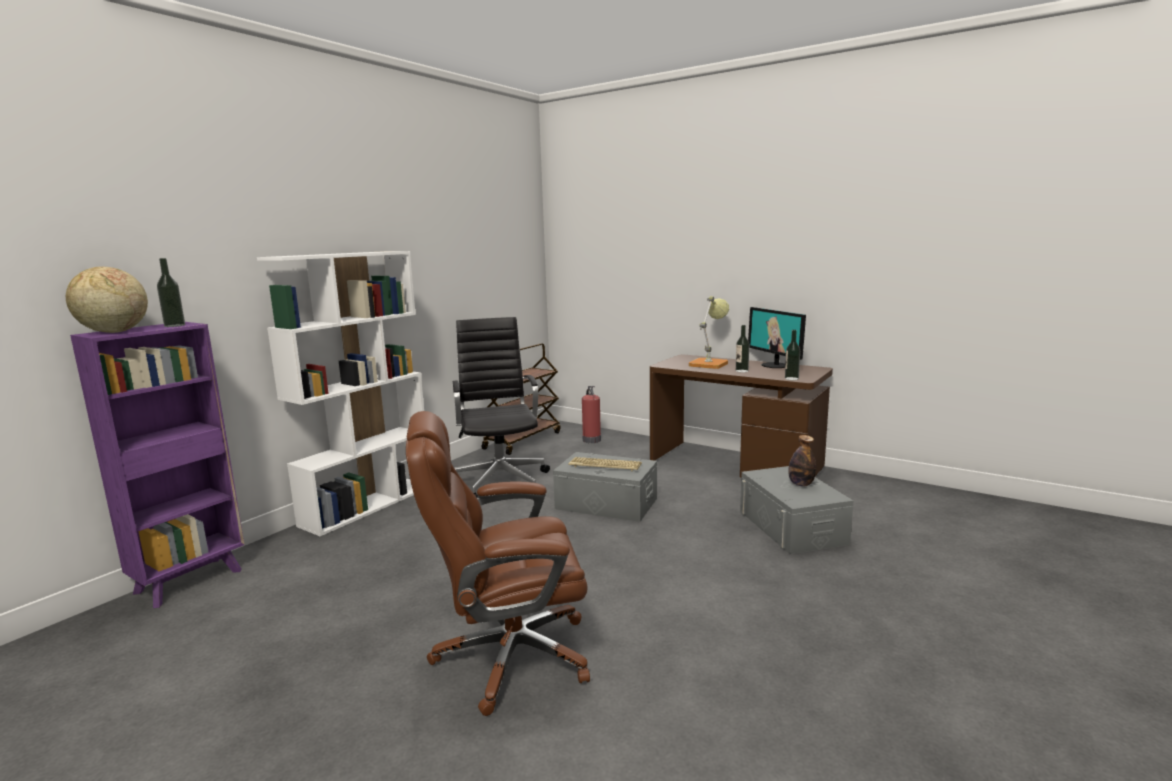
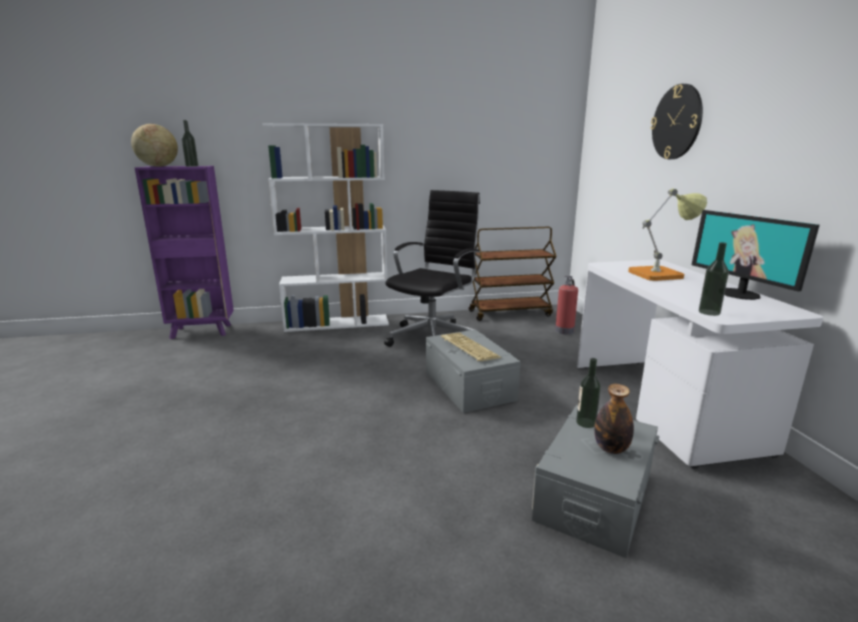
camera: 45 degrees right, 5 degrees up
(509, 656) = (200, 455): brown office chair -> none
(671, 243) = (677, 122): none -> wall clock
(736, 465) = (663, 406): brown desk -> white desk
(741, 371) = (672, 289): bottle -> bottle (586, 423)
(775, 365) = (739, 294): monitor -> monitor turned 45 degrees counterclockwise

